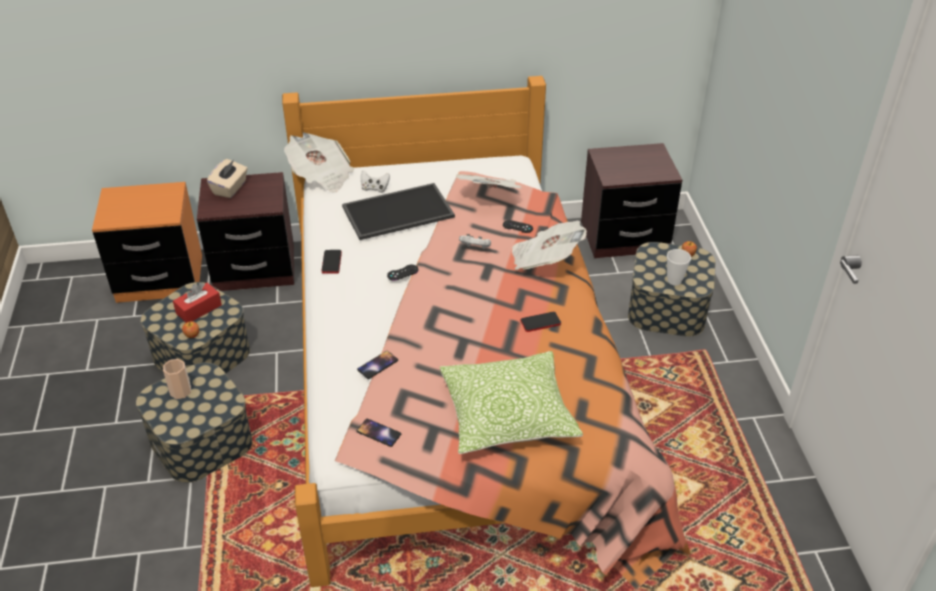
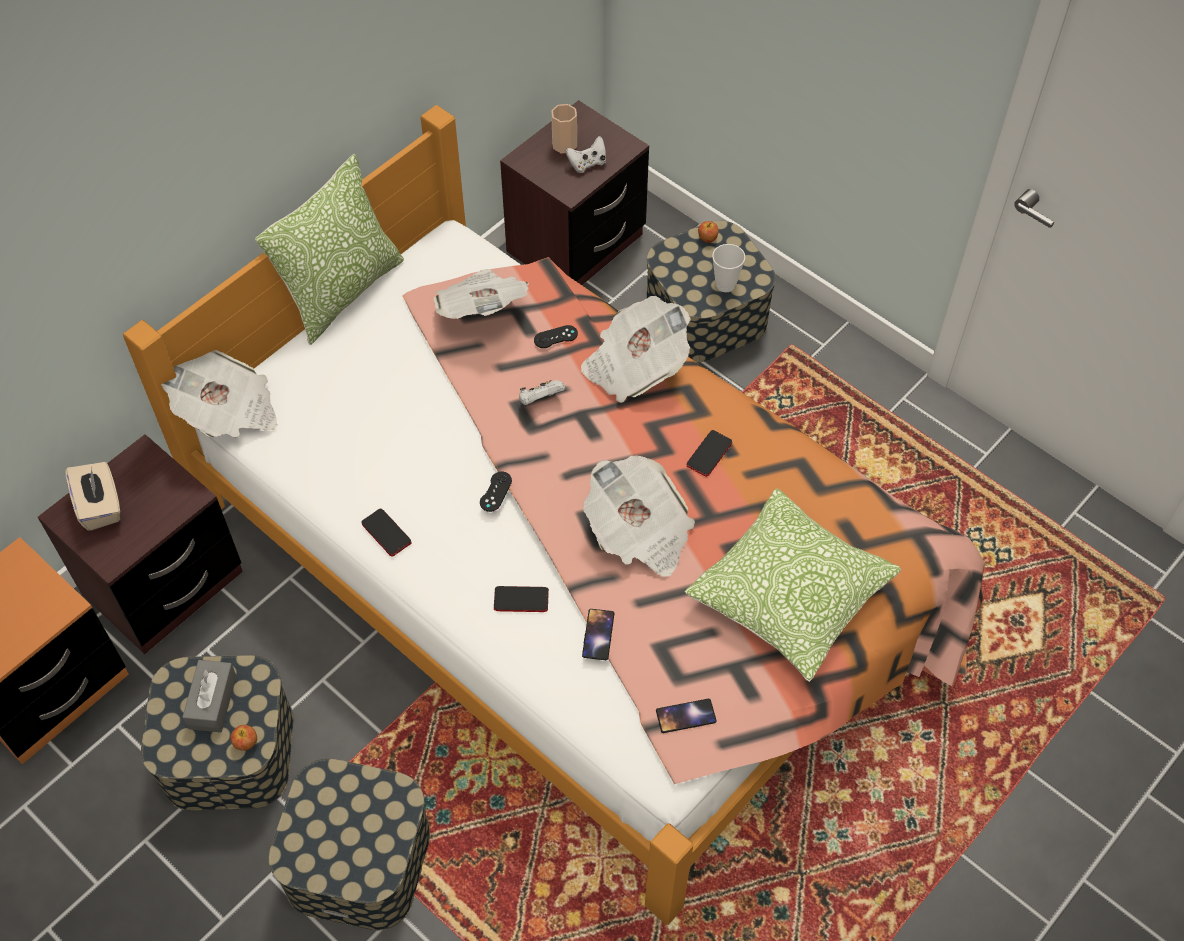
camera: 40 degrees left, 15 degrees up
(180, 391) = (320, 825): cup -> cup (564, 144)
(199, 309) = (212, 701): red tissue box -> grey tissue box
(361, 328) = (521, 600): none -> phone
(375, 188) = (321, 388): white game controller -> white game controller (587, 163)
(397, 213) = (395, 408): tray -> none
(433, 157) = (342, 292): none -> pillow
(457, 335) = (639, 532): none -> newspaper

